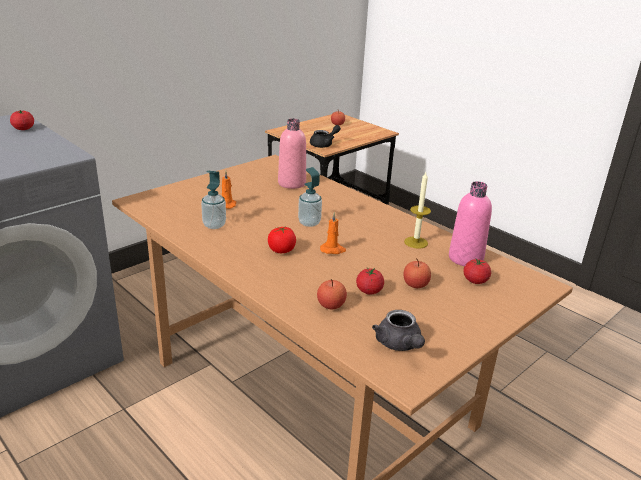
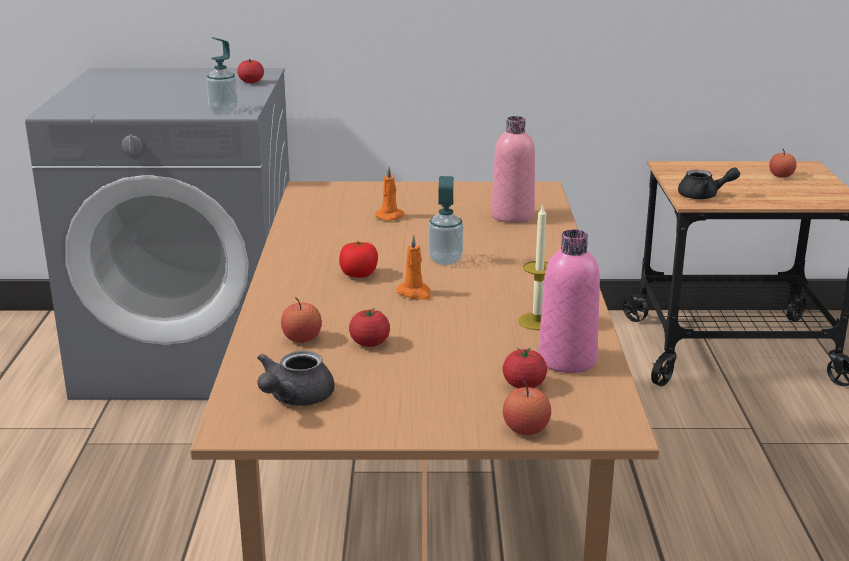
camera: 45 degrees right, 5 degrees down
(214, 225) = (337, 231): soap dispenser -> soap dispenser (223, 110)
(415, 285) = (436, 359): apple -> apple (526, 429)

